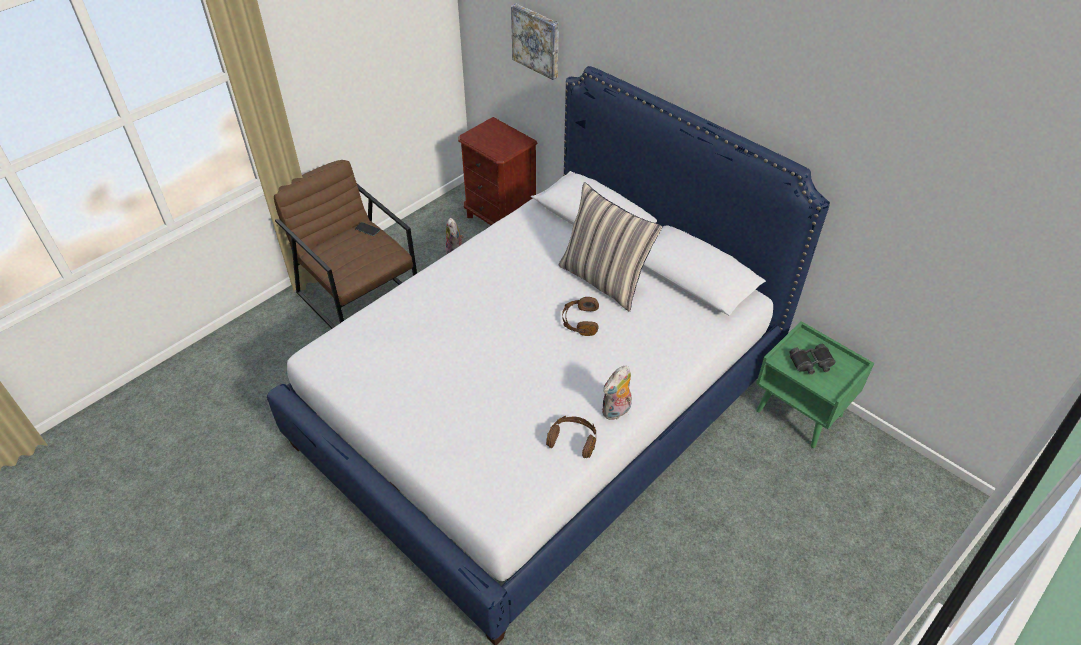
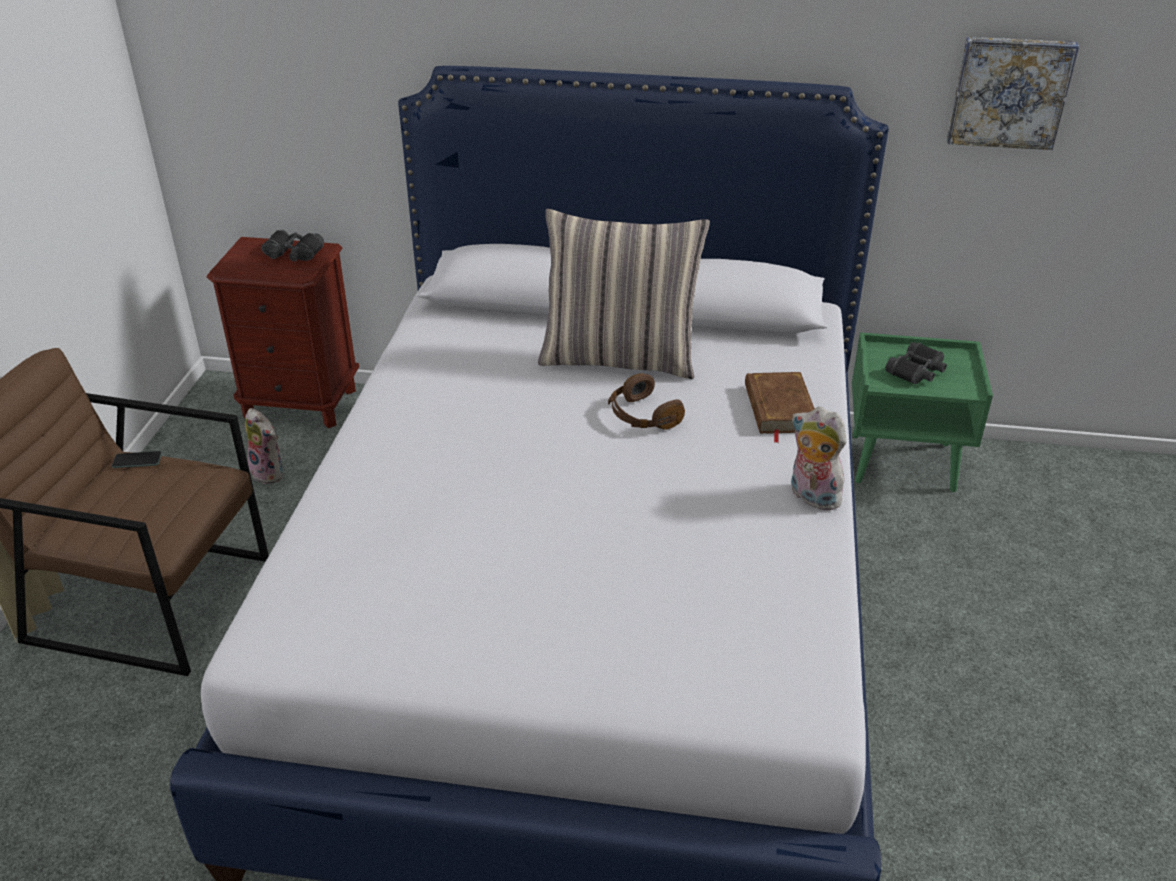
camera: 35 degrees left, 10 degrees down
(507, 138) = (293, 254): none -> black binoculars
(537, 40) = (314, 67): picture -> picture (1009, 92)
(573, 440) = (797, 558): brown headphones -> none
(616, 411) = (811, 497): plush toy -> plush toy turned 120 degrees clockwise
(656, 352) = (778, 409): none -> brown book

